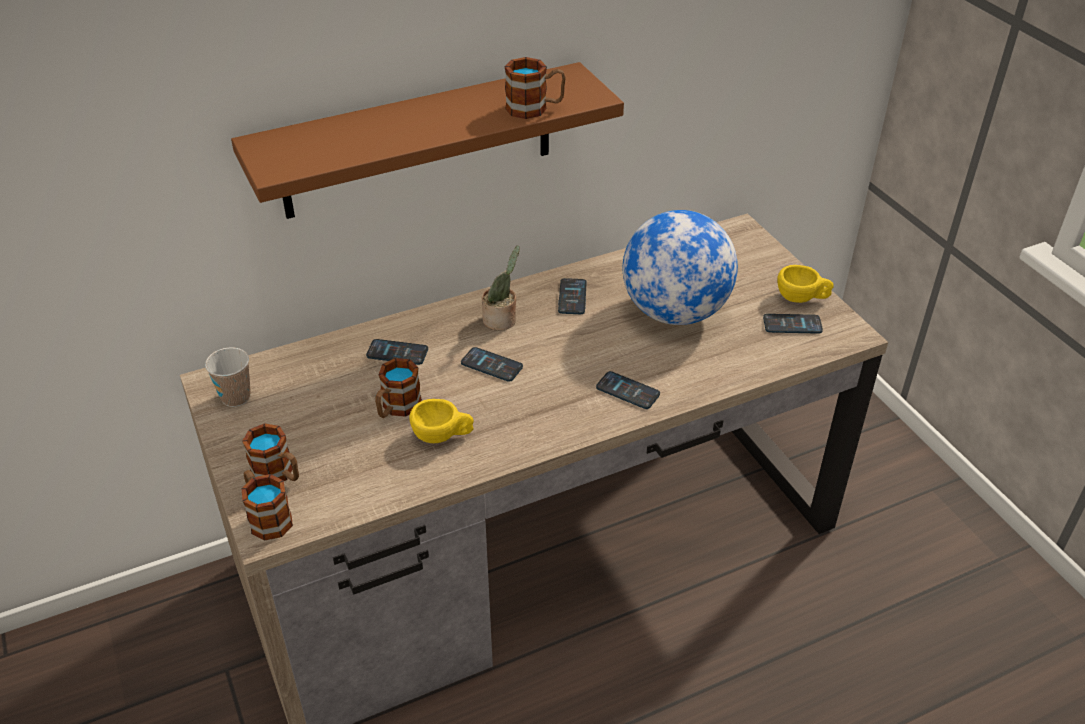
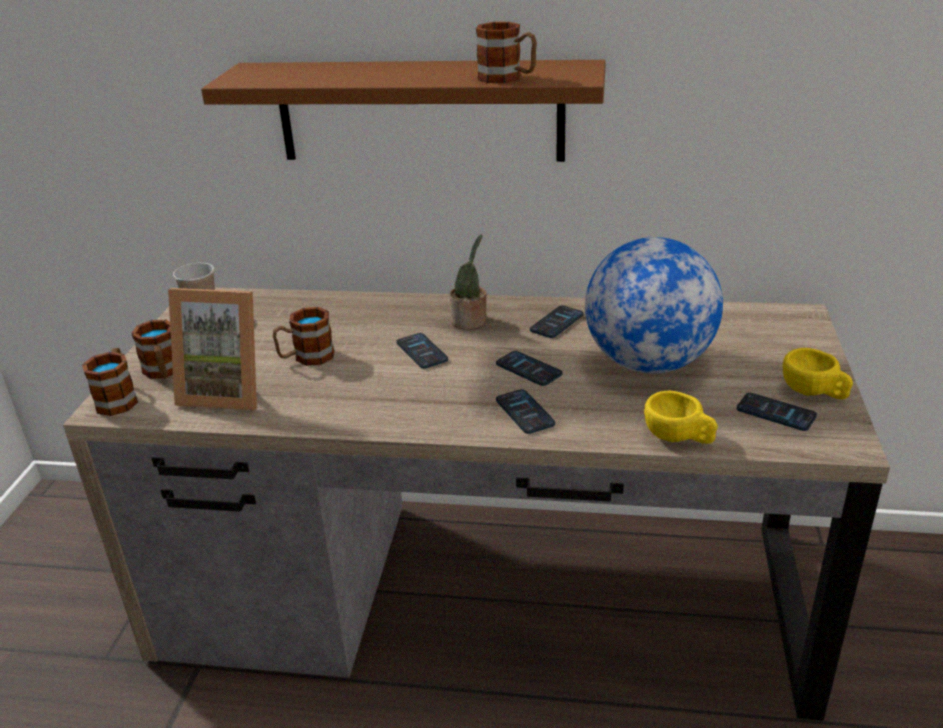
camera: 35 degrees right, 10 degrees down
(363, 468) = (227, 391): none -> picture frame
(397, 353) = (355, 319): phone -> phone (528, 369)
(443, 436) = (317, 390): yellow cup -> yellow cup (679, 438)

